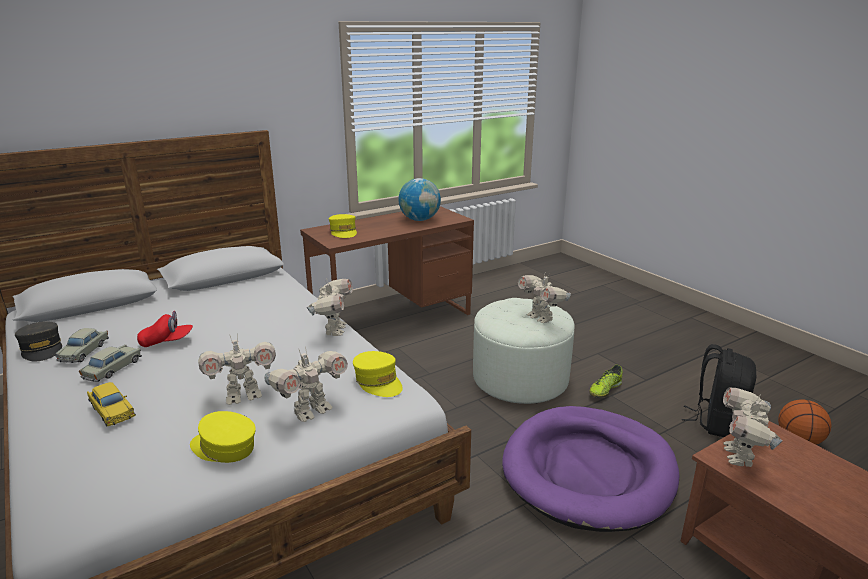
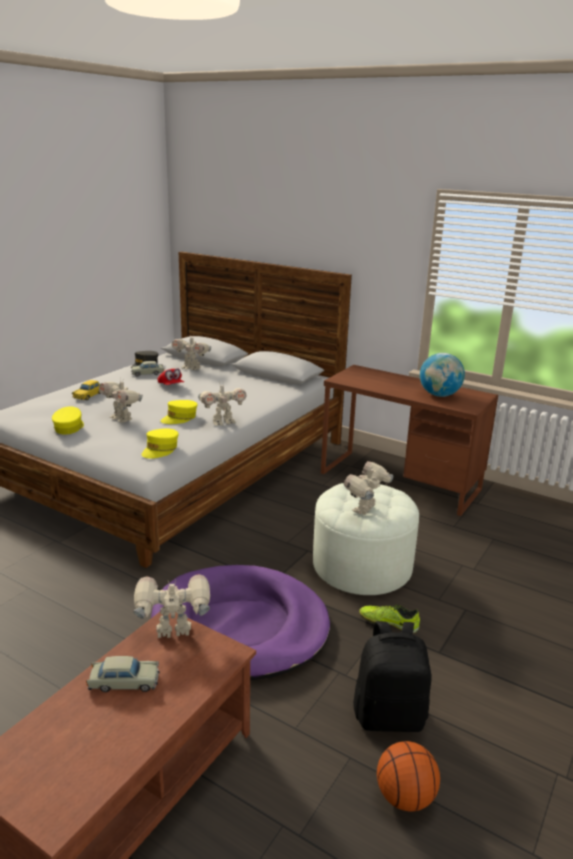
camera: 65 degrees right, 0 degrees up
(112, 369) = (132, 384): beige toy car -> beige toy car (124, 682)
(311, 411) = (114, 438): toy robot -> toy robot (191, 368)
(343, 232) = (366, 377): yellow cap -> yellow cap (179, 418)

